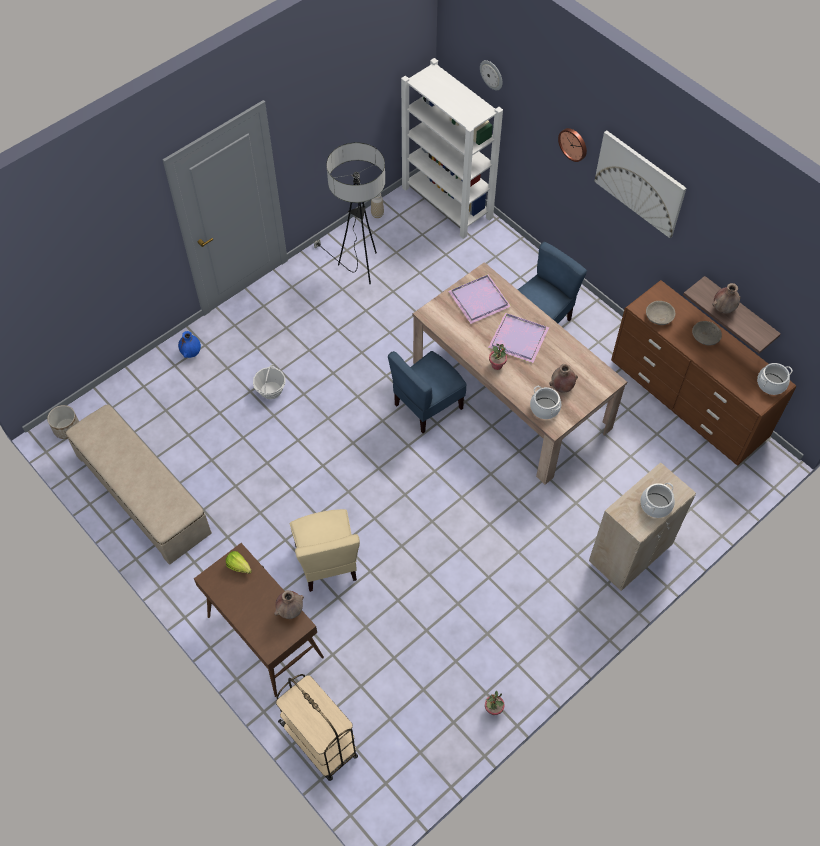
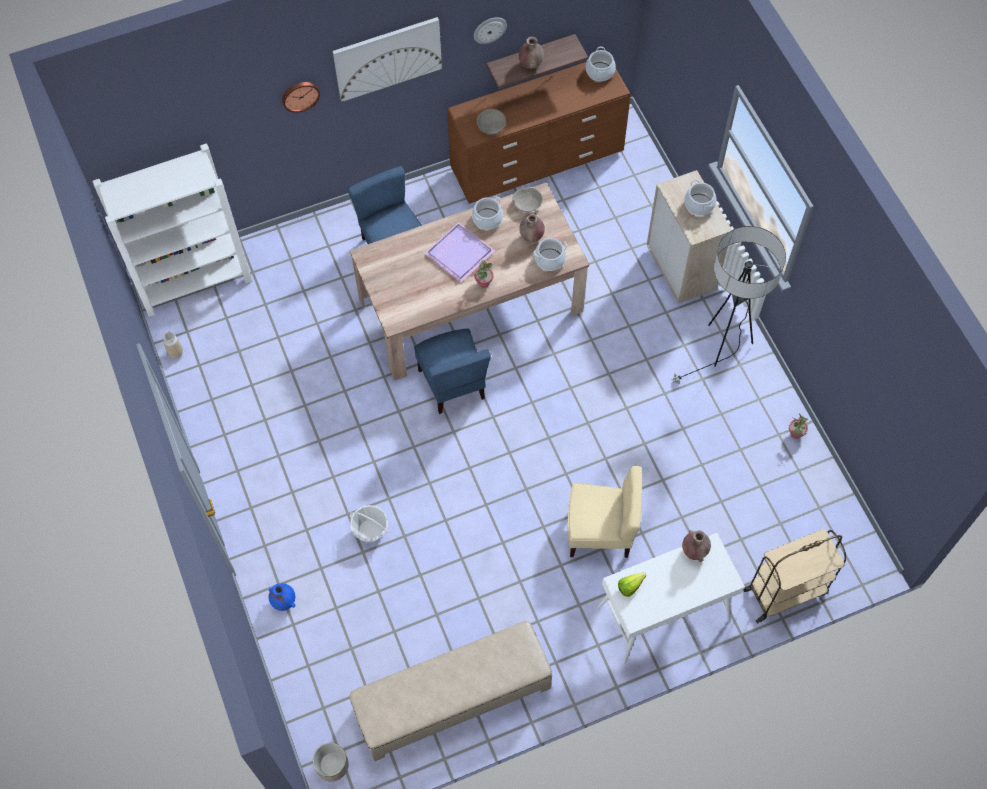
camera: 70 degrees left, 5 degrees up
(264, 636) = (663, 614): brown console table -> white console table
(359, 268) = (244, 394): floor lamp -> floor lamp (722, 348)
(480, 300) = (397, 270): purple tray -> none
(492, 74) = (171, 129): wall clock -> wall clock (489, 29)
(564, 348) = (487, 219): none -> cooking pot
(705, 337) = (529, 100): grey bowl -> grey bowl (527, 204)

